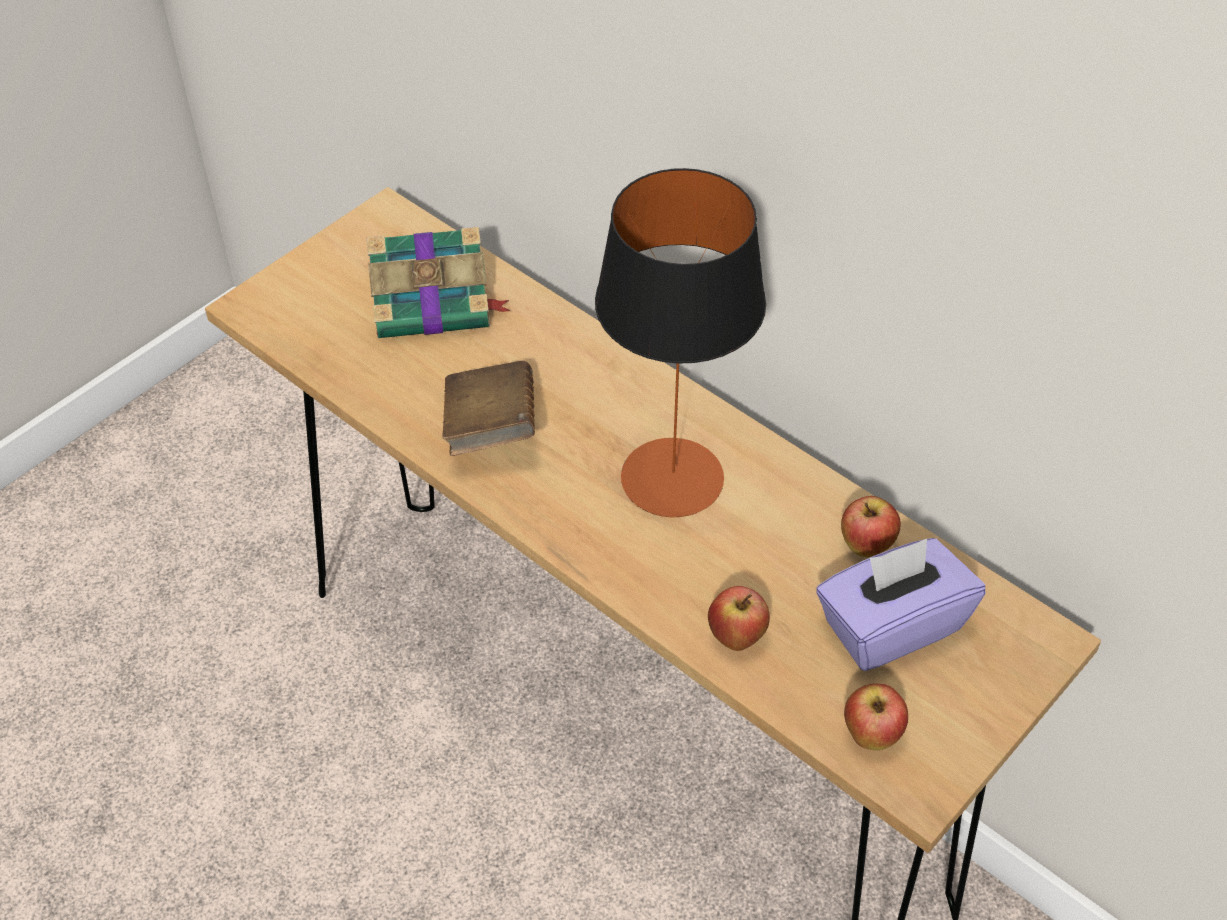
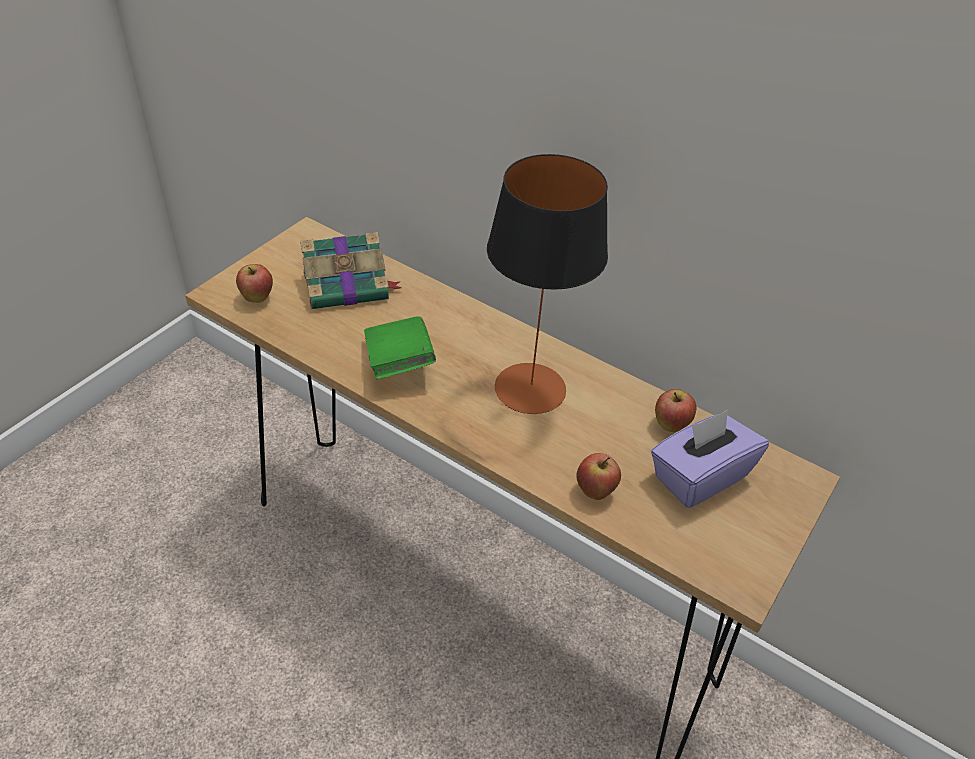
camera: 10 degrees left, 5 degrees down
(491, 429) = (399, 363): brown book -> green book
(871, 736) = (703, 552): apple -> apple (257, 298)

